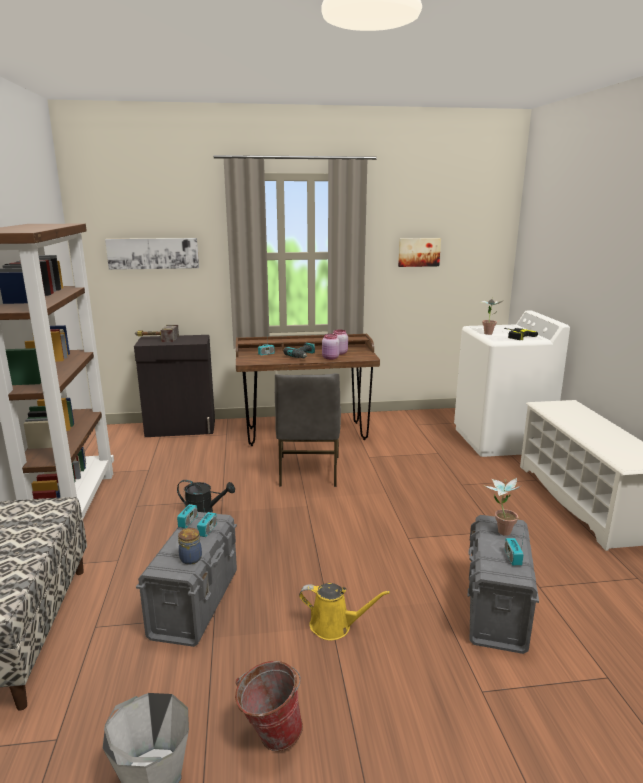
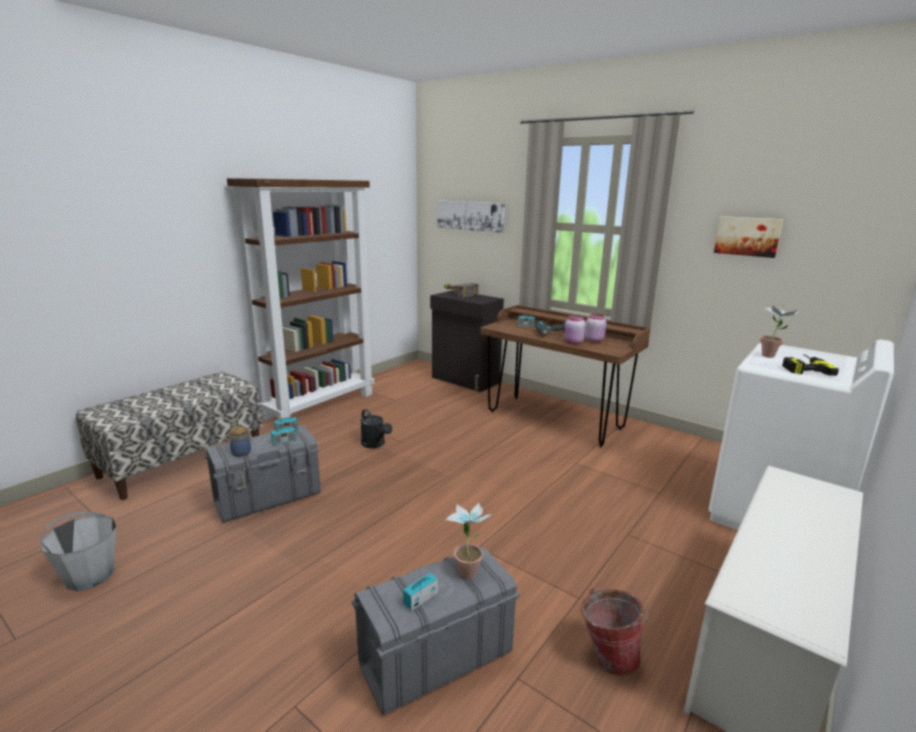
camera: 45 degrees right, 0 degrees up
(270, 734) = (156, 603): bucket -> bucket (607, 656)
(308, 471) = (499, 450): grey chair -> none
(334, 626) = (304, 570): yellow watering can -> none

